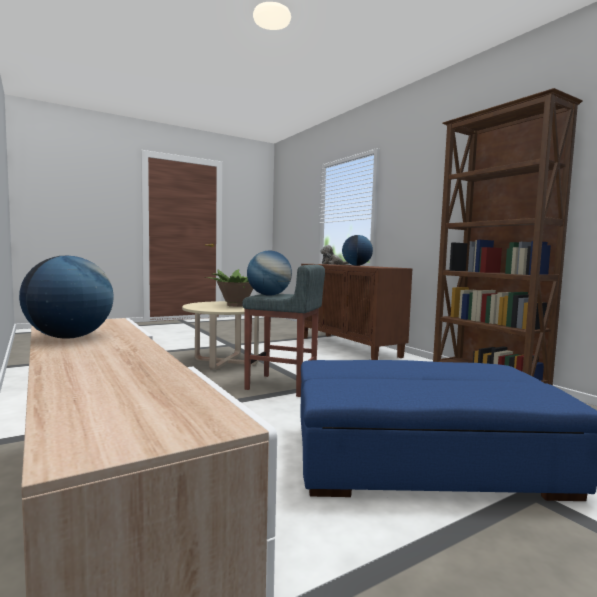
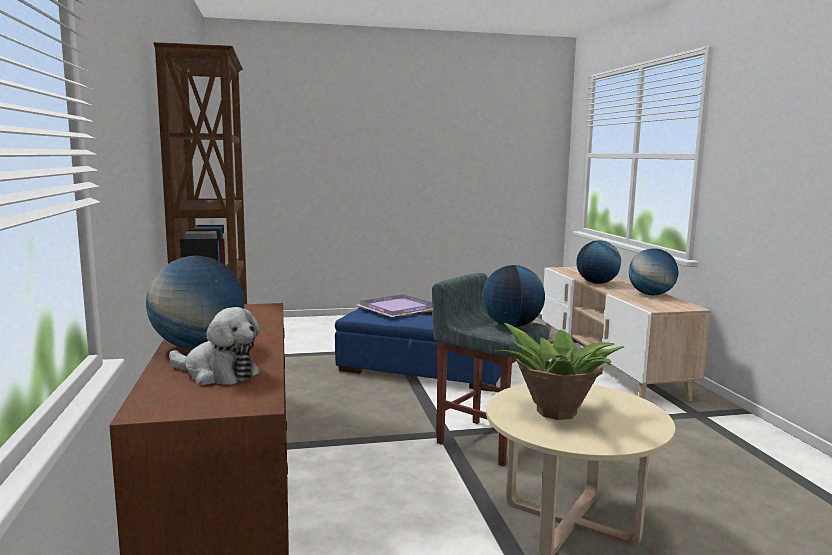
camera: 160 degrees left, 5 degrees up
(141, 356) = (597, 283): none -> globe
(479, 376) = (396, 309): none -> purple tray

